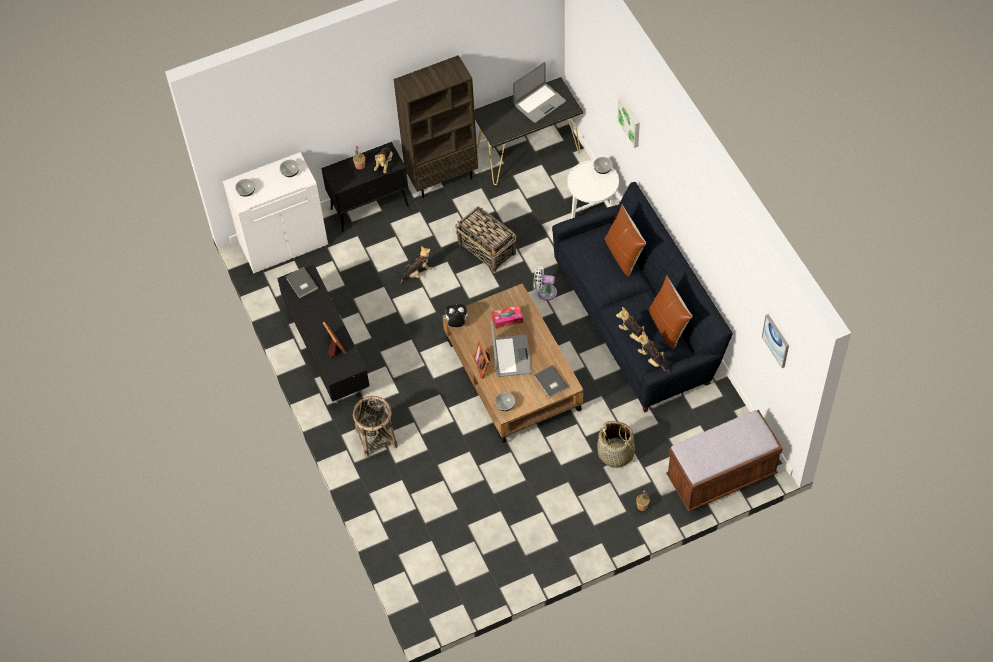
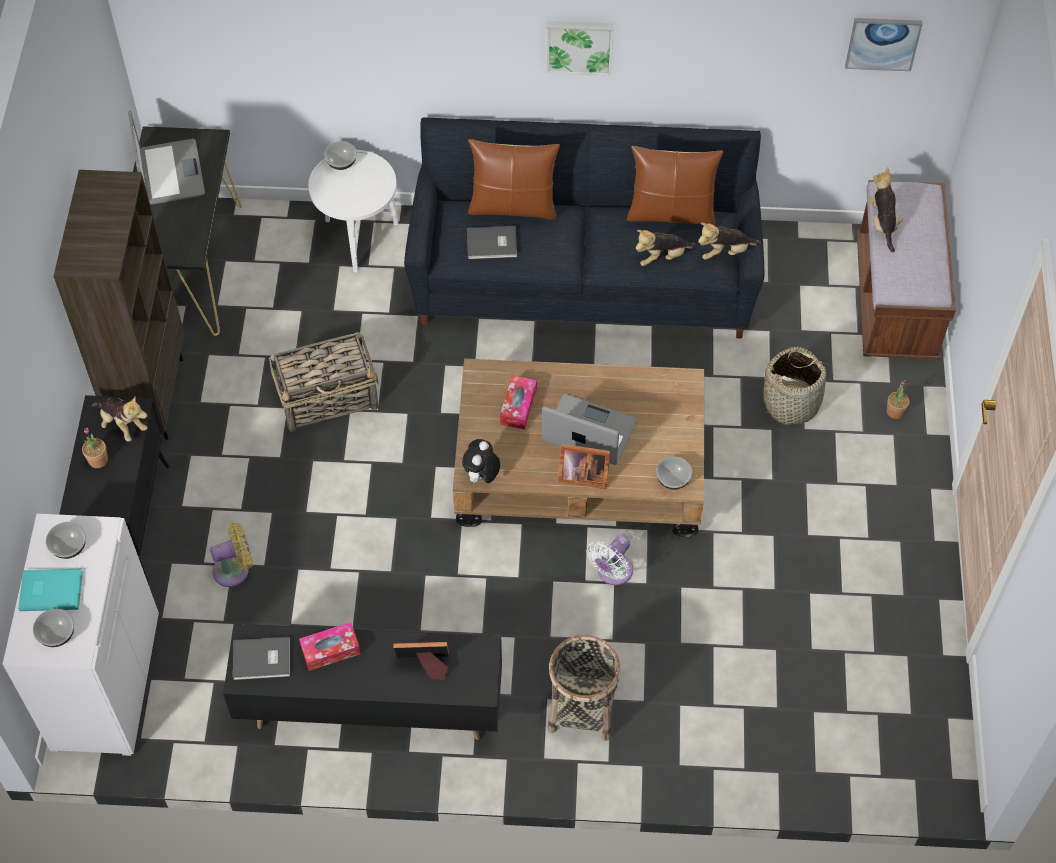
camera: 65 degrees left, 0 degrees up
(266, 177) = (50, 590): none -> turquoise book
(321, 307) = (330, 650): none -> tissue box
(368, 262) = (235, 570): none -> yellow fan
(417, 272) = (305, 510): plush toy -> plush toy (882, 223)
(544, 292) = (458, 361): white fan -> white fan (612, 572)
(550, 382) = (667, 403): grey book -> grey book (492, 245)
(630, 121) = (375, 30): picture -> picture (579, 45)

